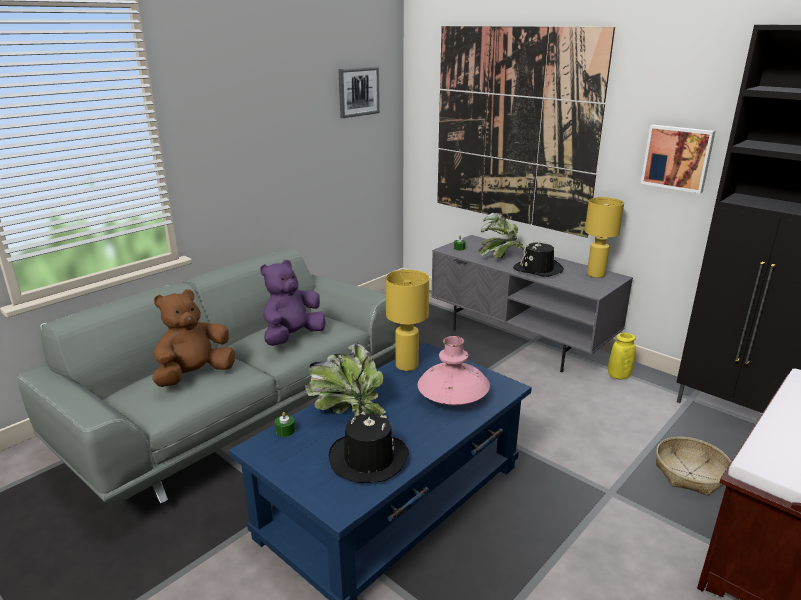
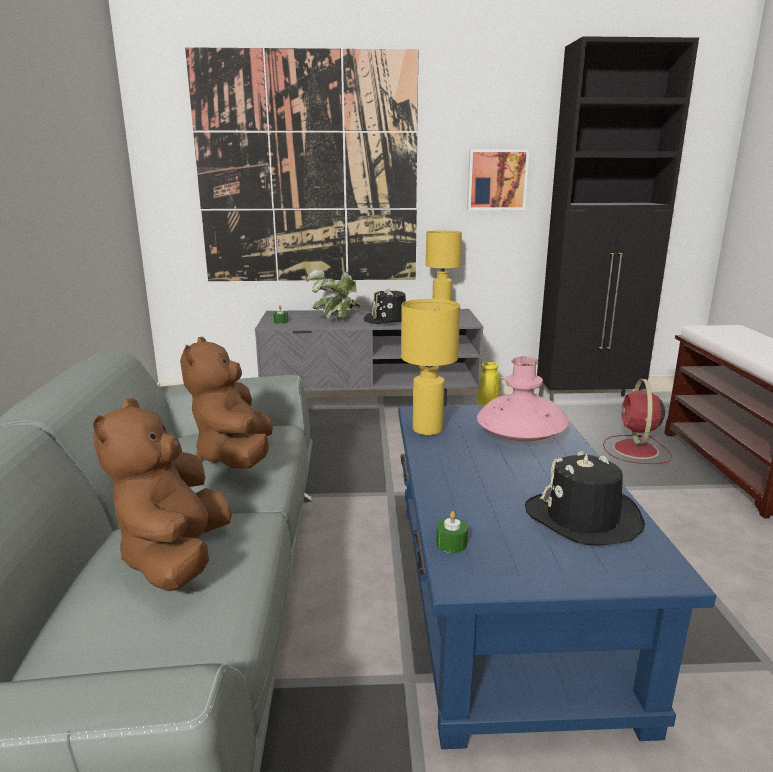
camera: 45 degrees left, 5 degrees down
(292, 337) = (236, 457): purple plush toy -> brown plush toy
(346, 410) = (465, 491): potted plant -> none
(358, 91) = (93, 127): picture -> none
(690, 473) = (636, 450): basket -> red fan

